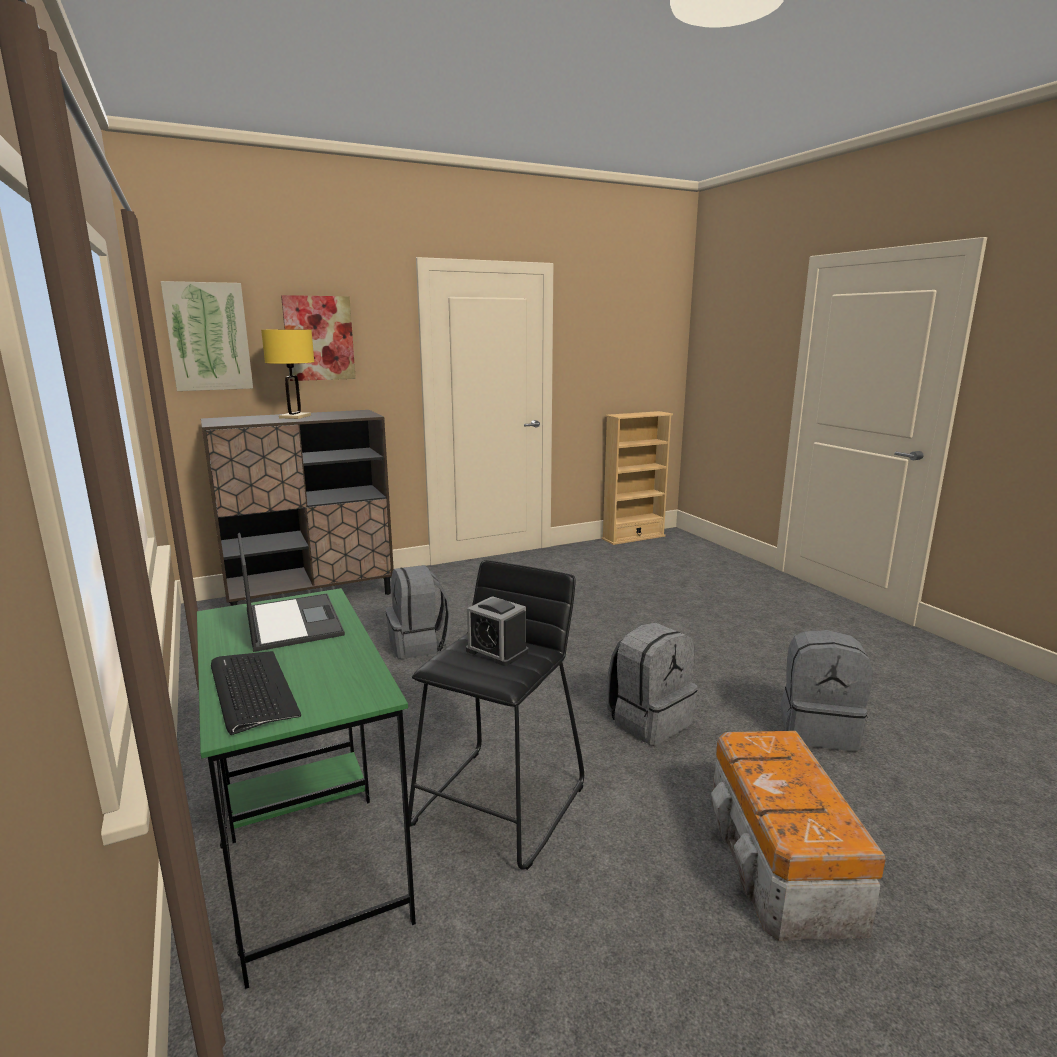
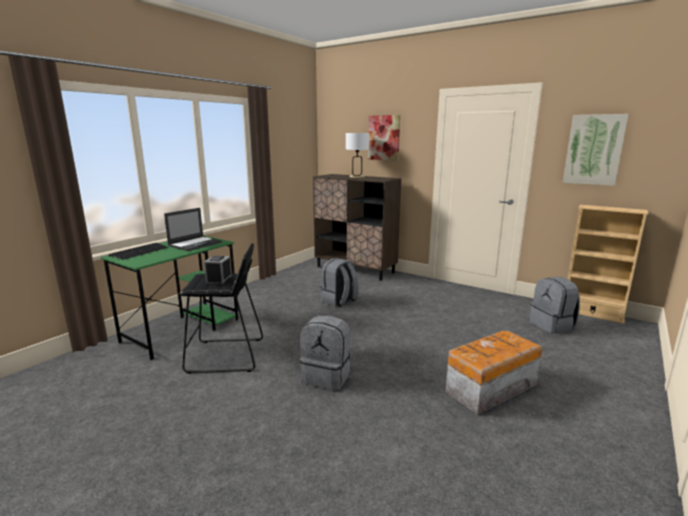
camera: 60 degrees right, 0 degrees up
(208, 337) = (340, 136): picture -> picture (594, 150)
(295, 417) = (357, 177): yellow table lamp -> white table lamp
(780, 863) = (219, 445): storage box -> storage box (489, 388)
(818, 729) = (377, 445): grey backpack -> grey backpack (552, 325)

